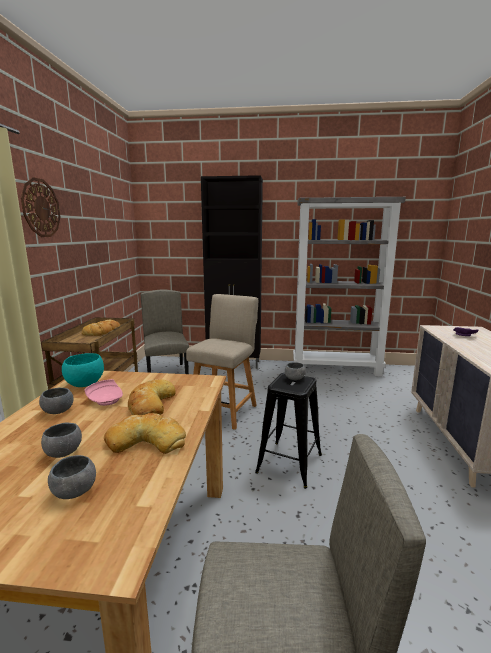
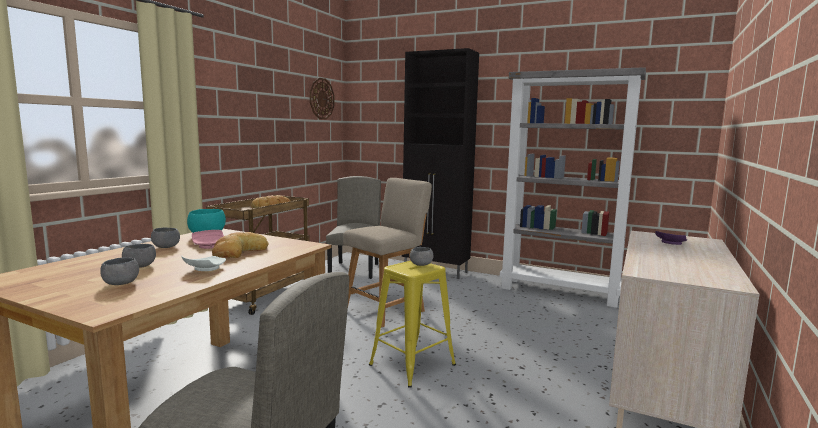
camera: 20 degrees right, 5 degrees down
(41, 208) = (224, 83): wall clock -> wall clock (321, 98)
(147, 440) = (204, 269): bread -> white plate
(289, 463) = (412, 365): black stool -> yellow stool

